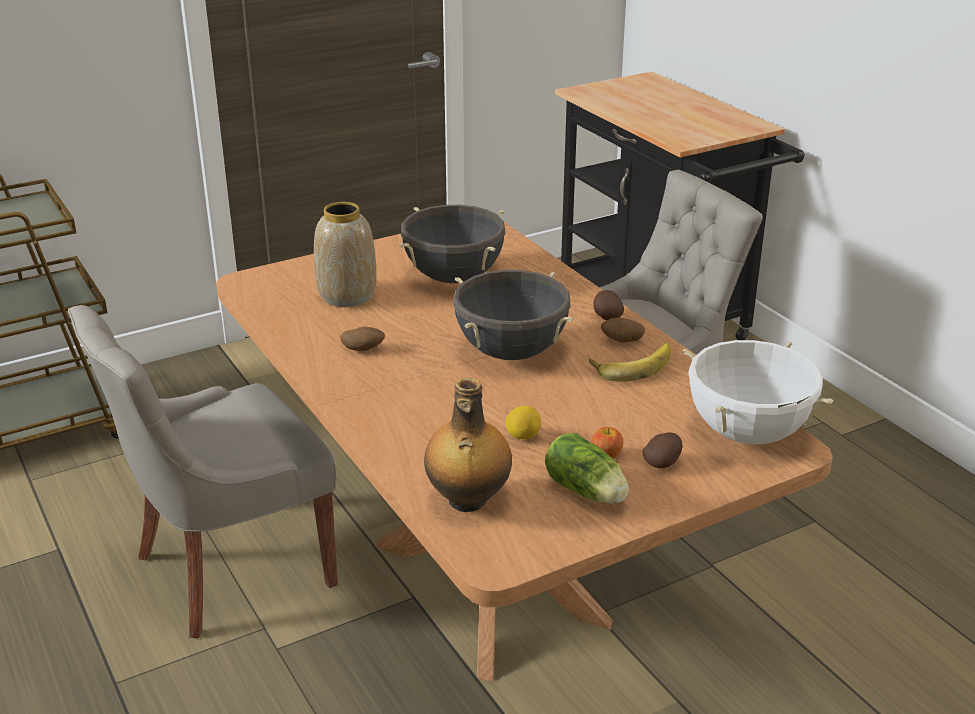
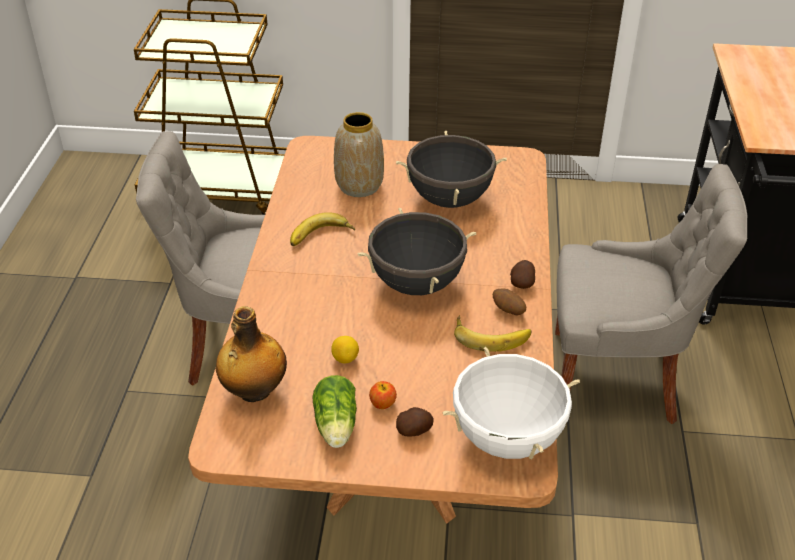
camera: 35 degrees right, 10 degrees up
(363, 350) = (321, 237): potato -> banana

